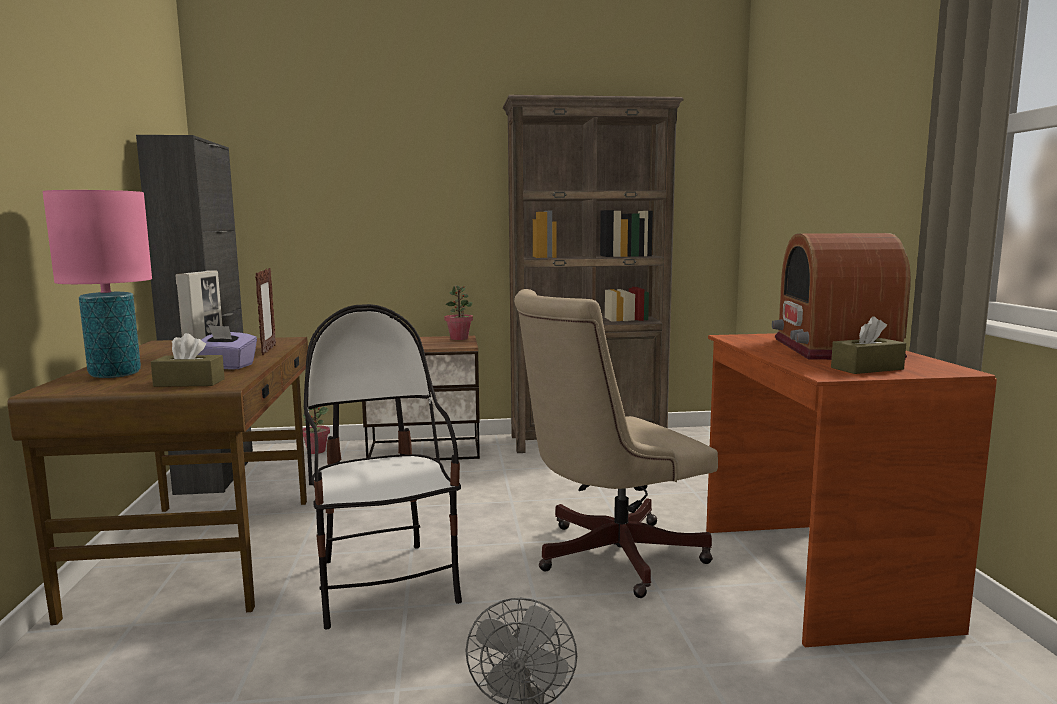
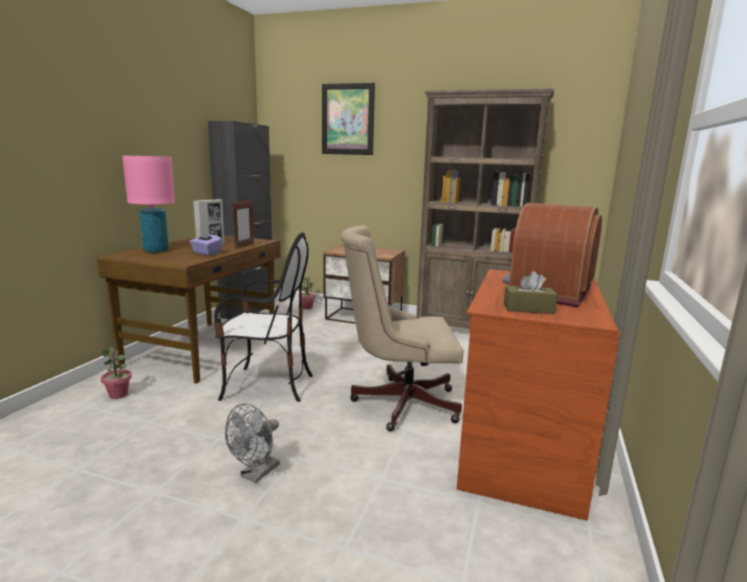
camera: 25 degrees right, 5 degrees up
(189, 383) = (174, 259): brown tissue box -> none
(363, 138) = (348, 119): none -> picture
(385, 583) = (266, 386): chair -> chair turned 90 degrees clockwise
(459, 338) = (391, 251): potted plant -> potted plant (118, 395)

